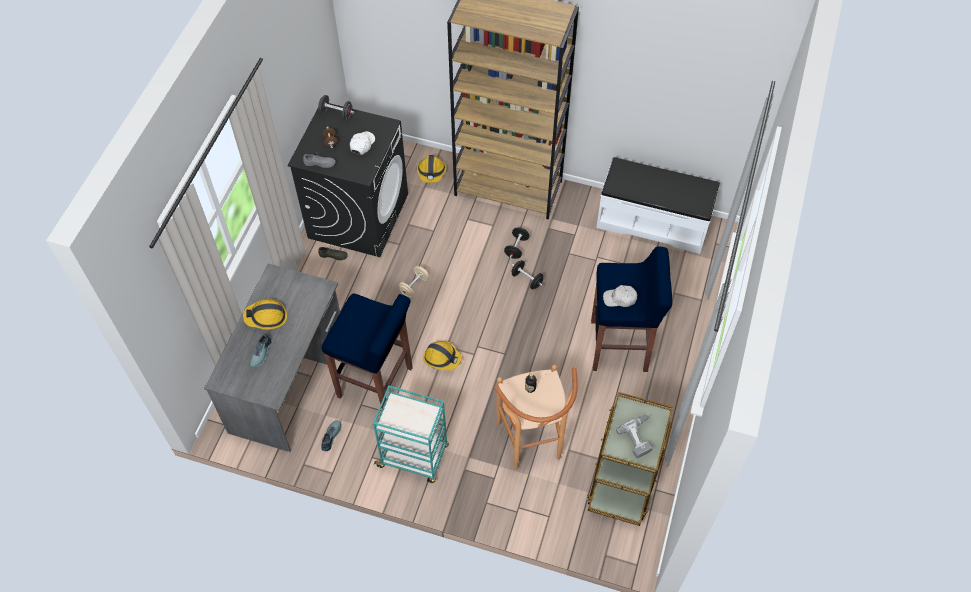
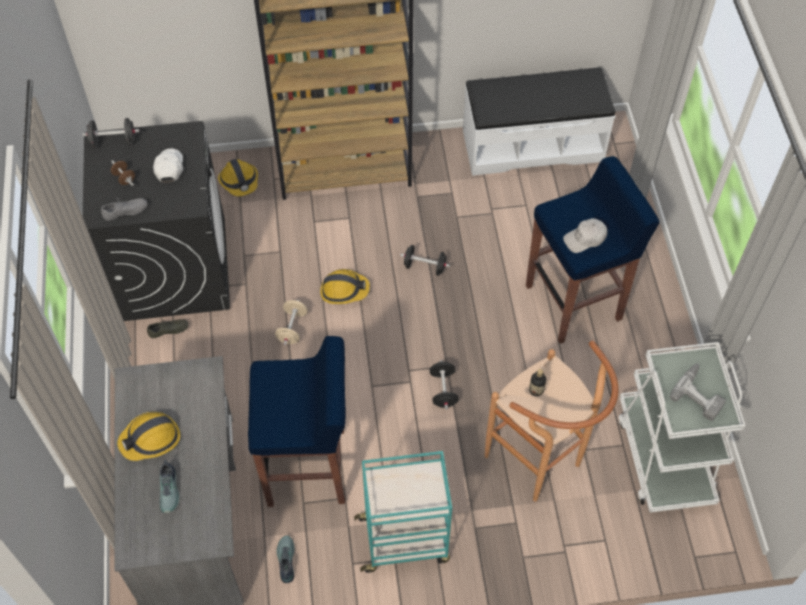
camera: 25 degrees left, 0 degrees up
(442, 358) = (373, 402): hard hat -> hard hat (344, 290)
(516, 248) = (392, 234): black dumbbell -> black dumbbell (443, 390)
(623, 478) = (664, 456): brown cart -> white cart

